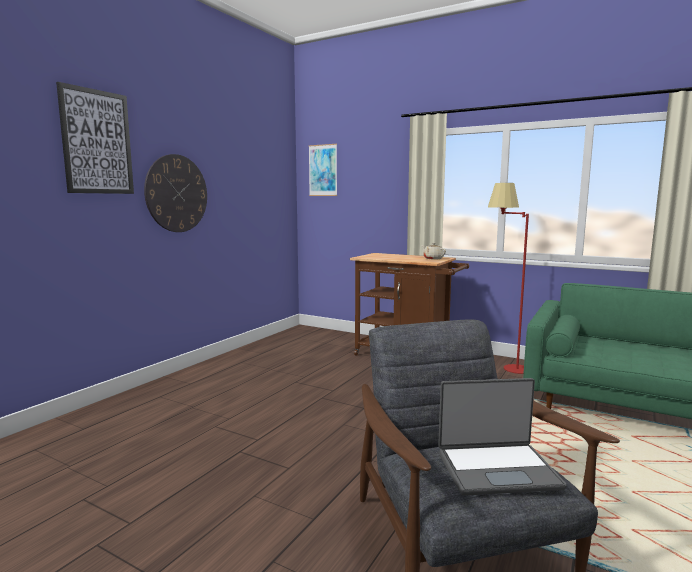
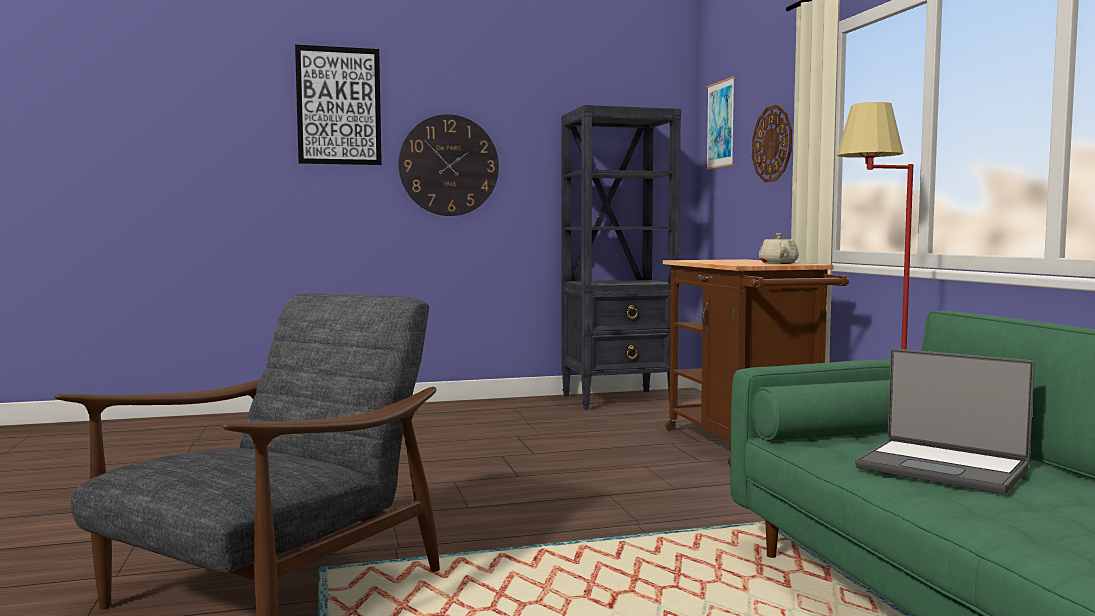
camera: 45 degrees right, 5 degrees down
(284, 341) = (619, 400): none -> black bookcase
(376, 187) = (772, 144): none -> wall clock
(497, 469) = (223, 465): laptop -> laptop (942, 468)

